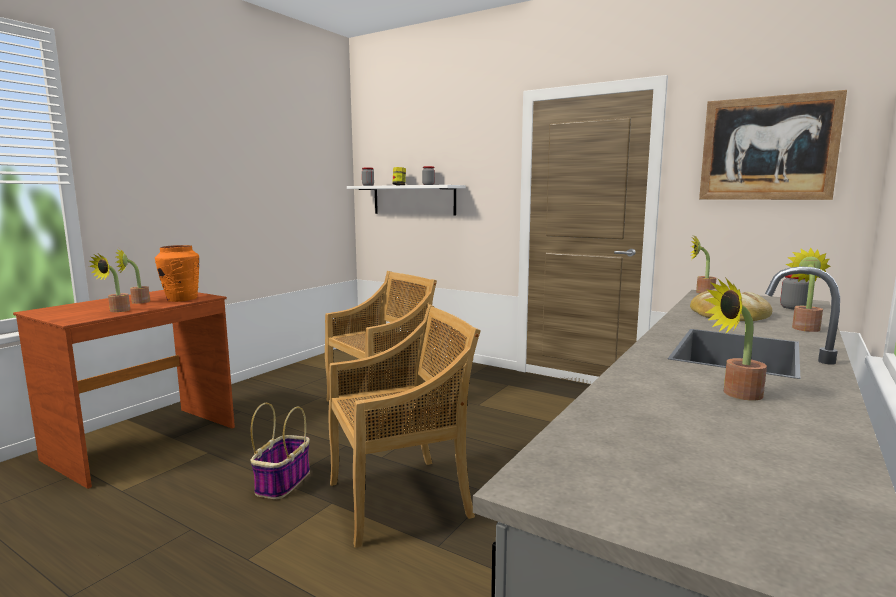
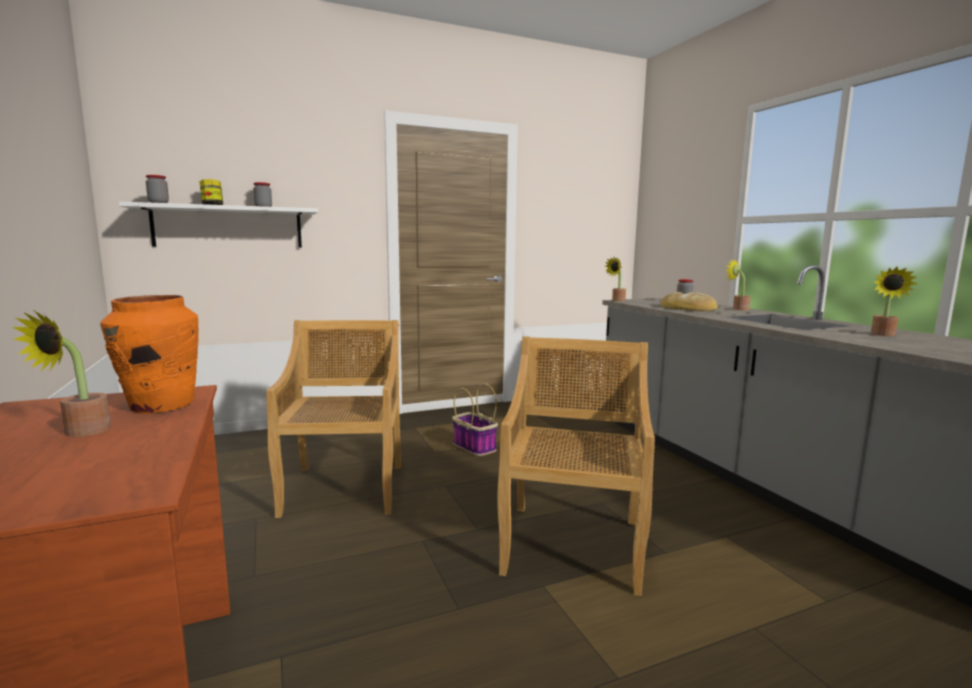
camera: 55 degrees left, 0 degrees up
(116, 311) = (136, 452): potted plant -> none
(283, 482) = (460, 607): basket -> basket (473, 446)
(767, 148) = (582, 195): picture -> none

